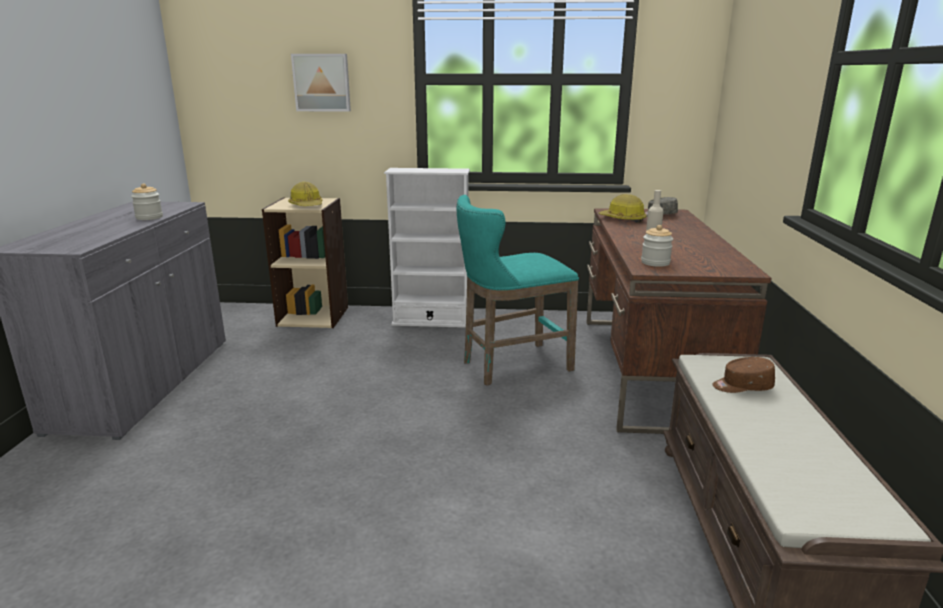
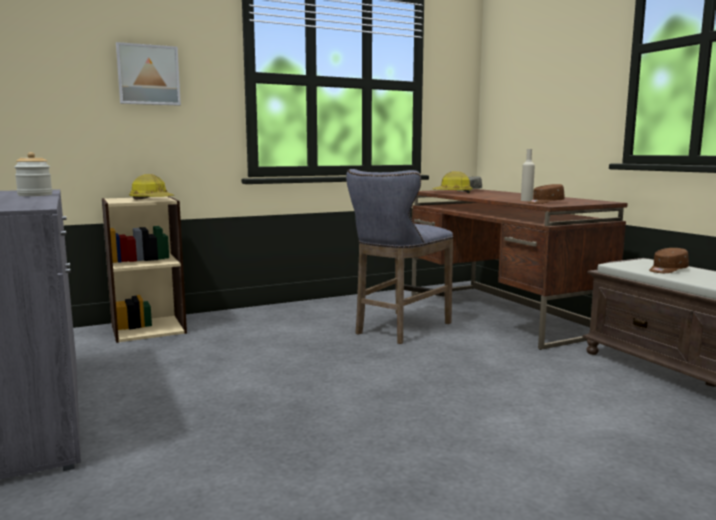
camera: 30 degrees left, 10 degrees down
(431, 321) = (279, 314): white bookcase -> none
(510, 366) = (398, 329): turquoise stool -> grey stool
(655, 263) = (545, 203): jar -> brown cap

